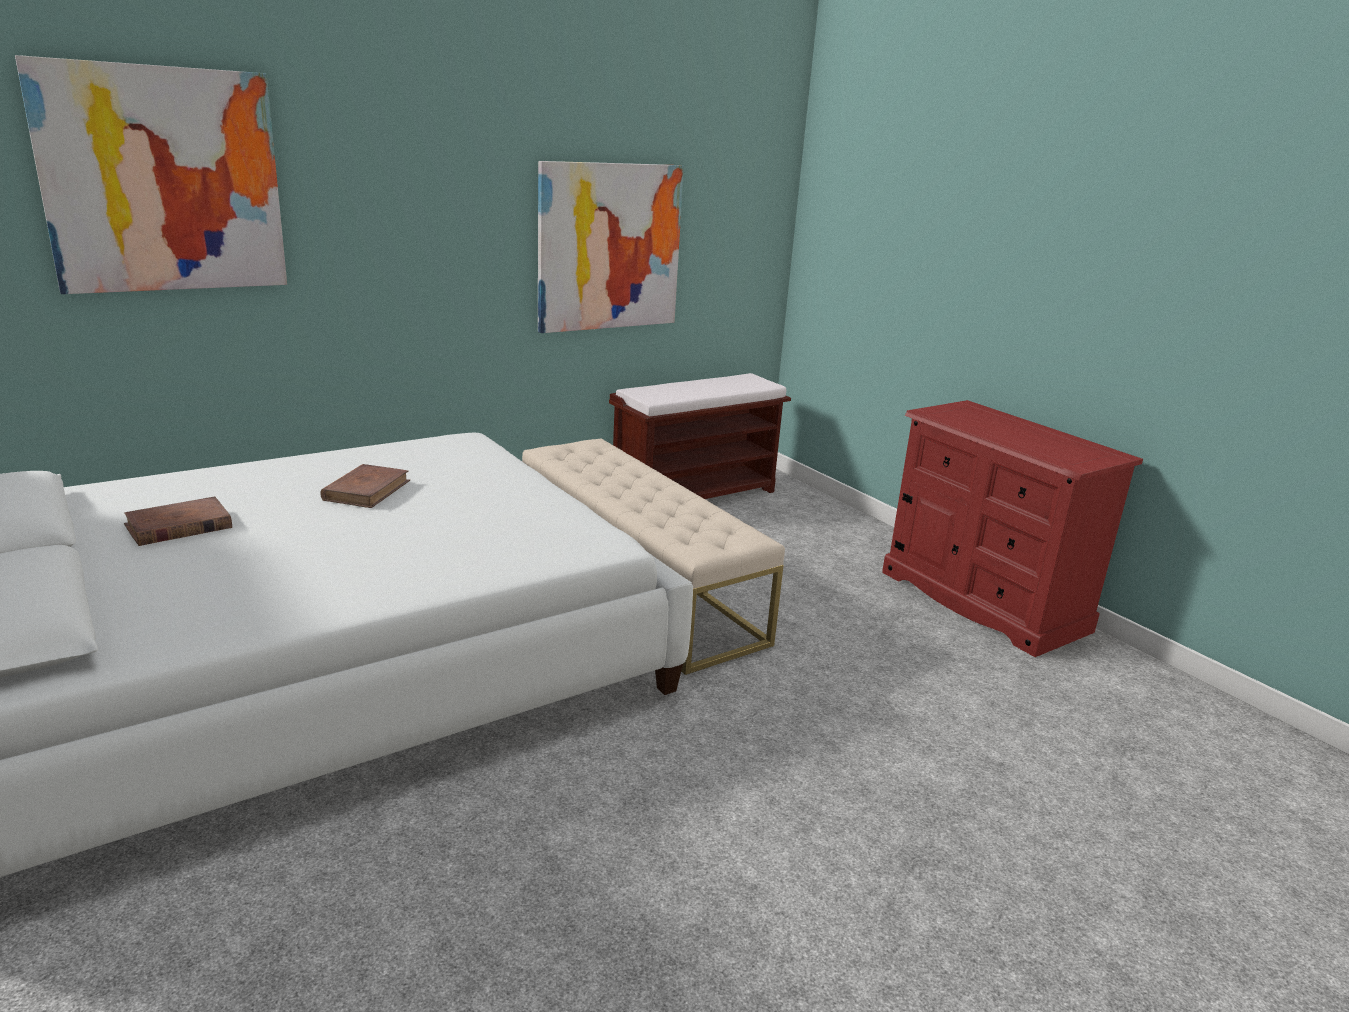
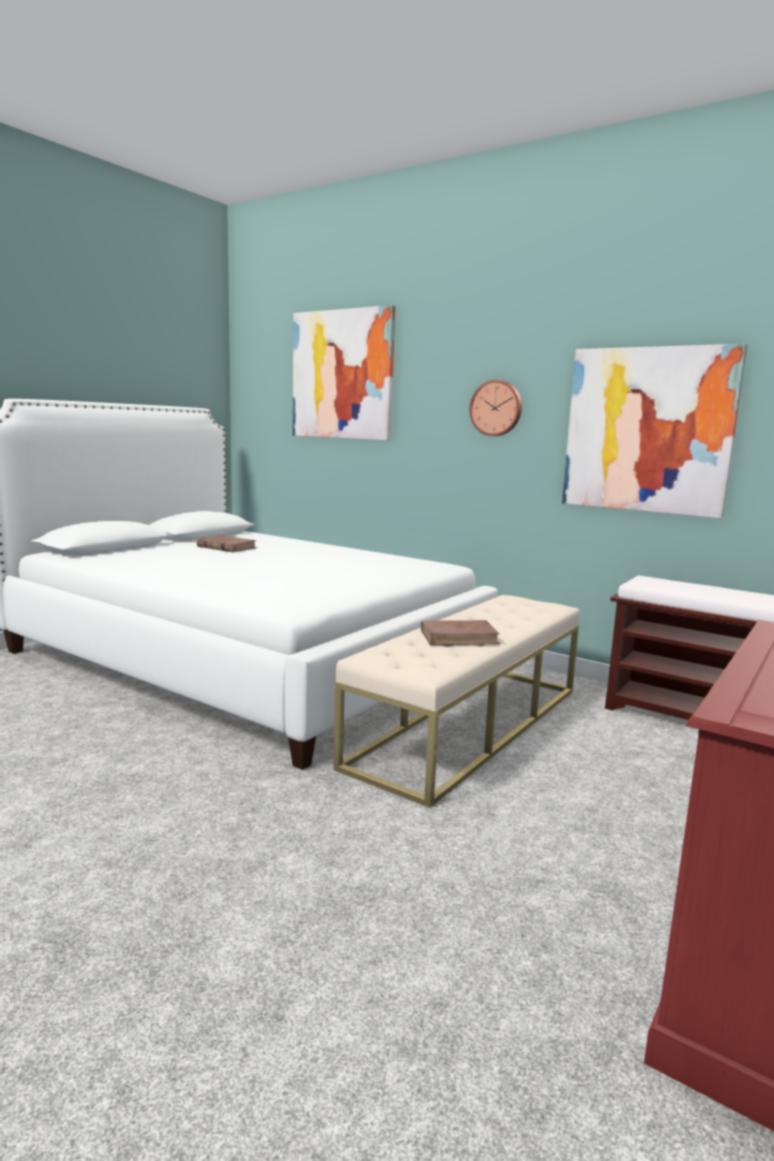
camera: 70 degrees right, 10 degrees down
(367, 490) = (314, 560): brown book -> brown book (459, 637)
(448, 229) = (496, 408): none -> wall clock

